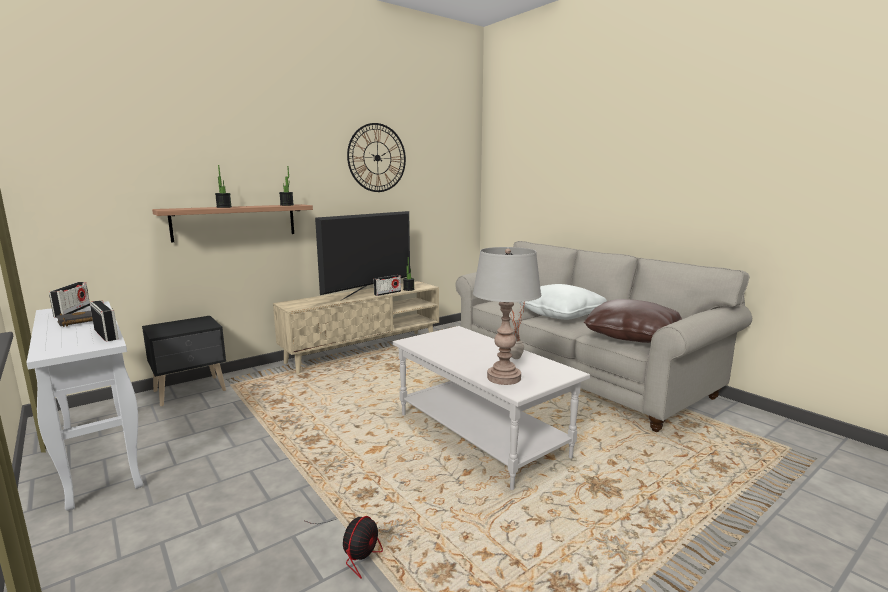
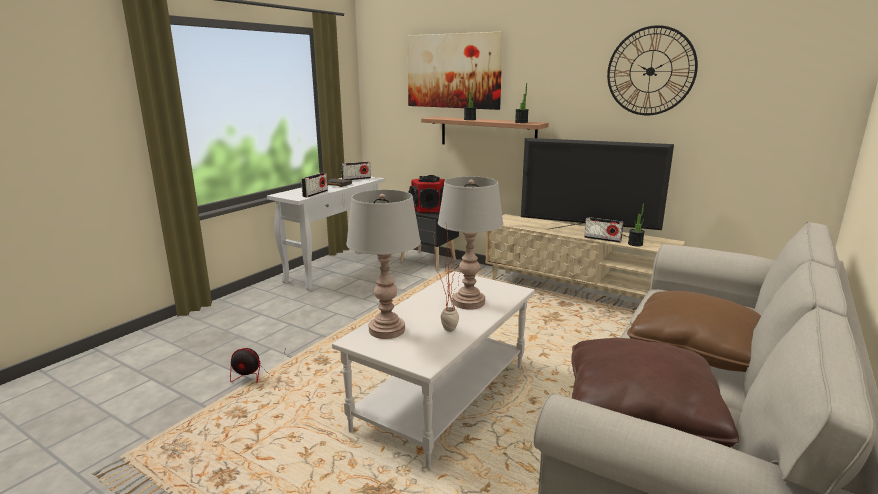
camera: 70 degrees right, 5 degrees up
(176, 152) = (453, 71): none -> picture
(179, 325) = (428, 209): none -> speaker
(468, 345) = (468, 302): none -> grey table lamp
(561, 315) = (693, 348): white pillow -> brown pillow

